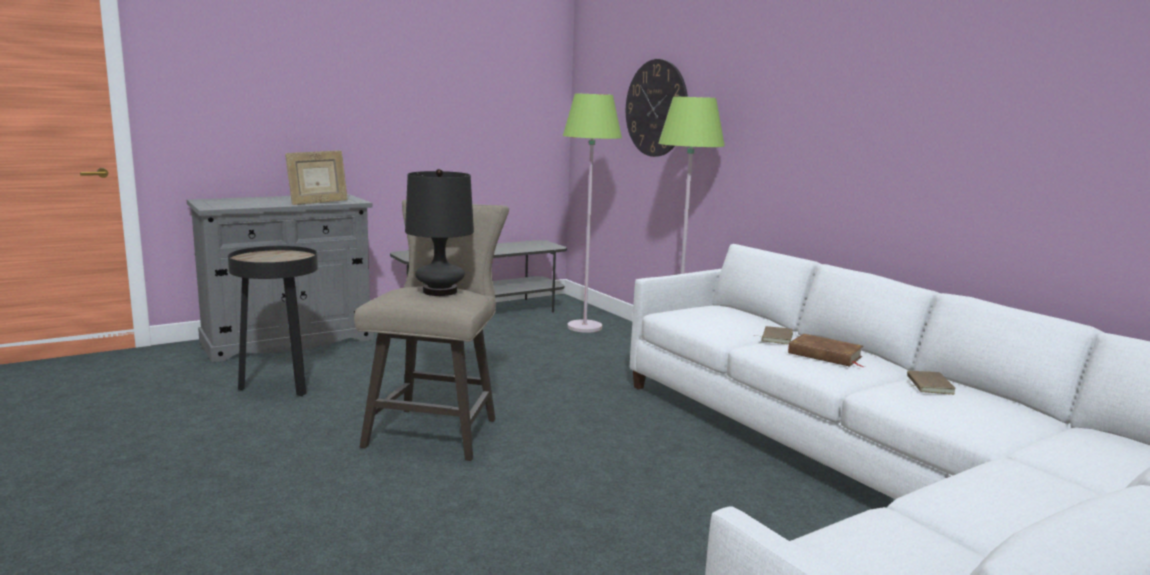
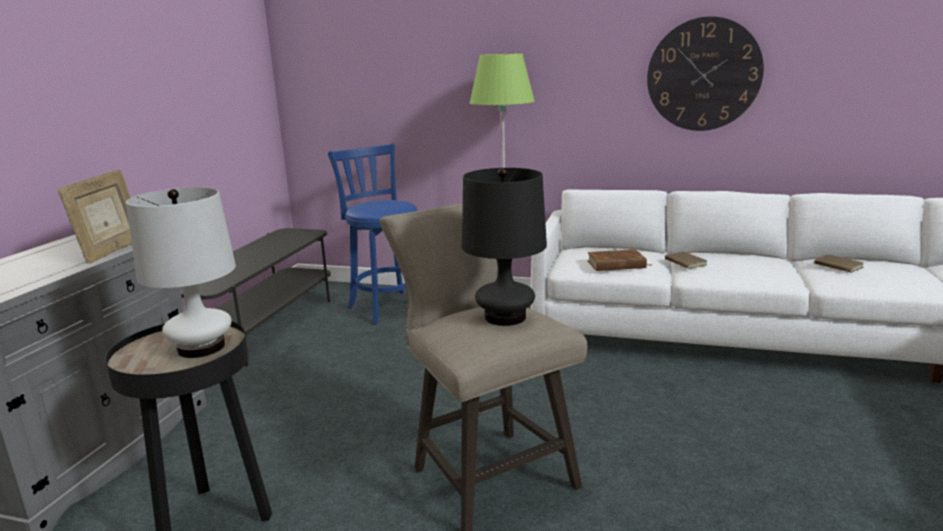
camera: 40 degrees left, 5 degrees up
(282, 259) = (201, 347): none -> white table lamp
(585, 327) = (387, 306): green floor lamp -> blue stool
(656, 108) = (417, 69): wall clock -> wall clock (703, 75)
(825, 355) = (744, 265): brown book -> brown book (616, 264)

